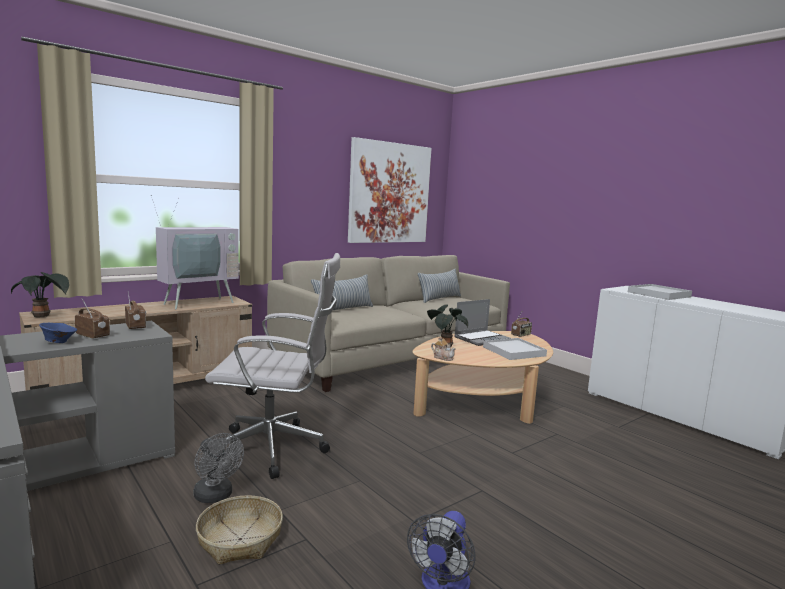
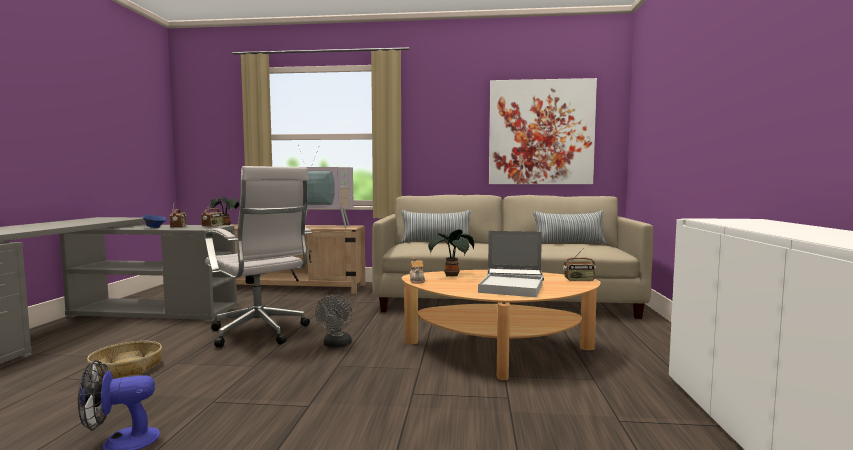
camera: 45 degrees right, 5 degrees down
(216, 496) = (173, 345): grey fan -> grey fan (336, 345)
(659, 294) = (760, 224): white tray -> none

